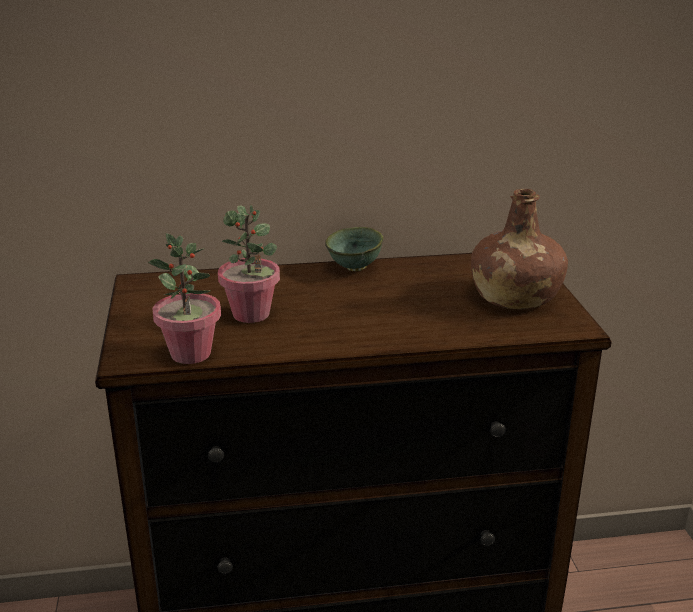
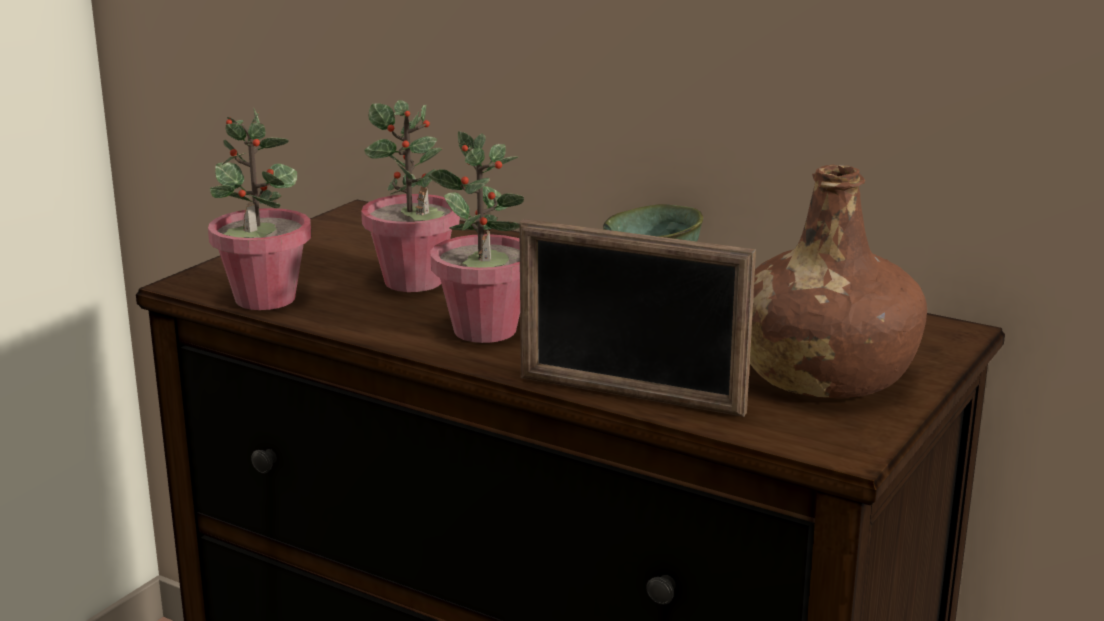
camera: 40 degrees right, 5 degrees down
(339, 328) = (485, 331): none -> potted plant
(462, 336) = (630, 395): none -> picture frame

